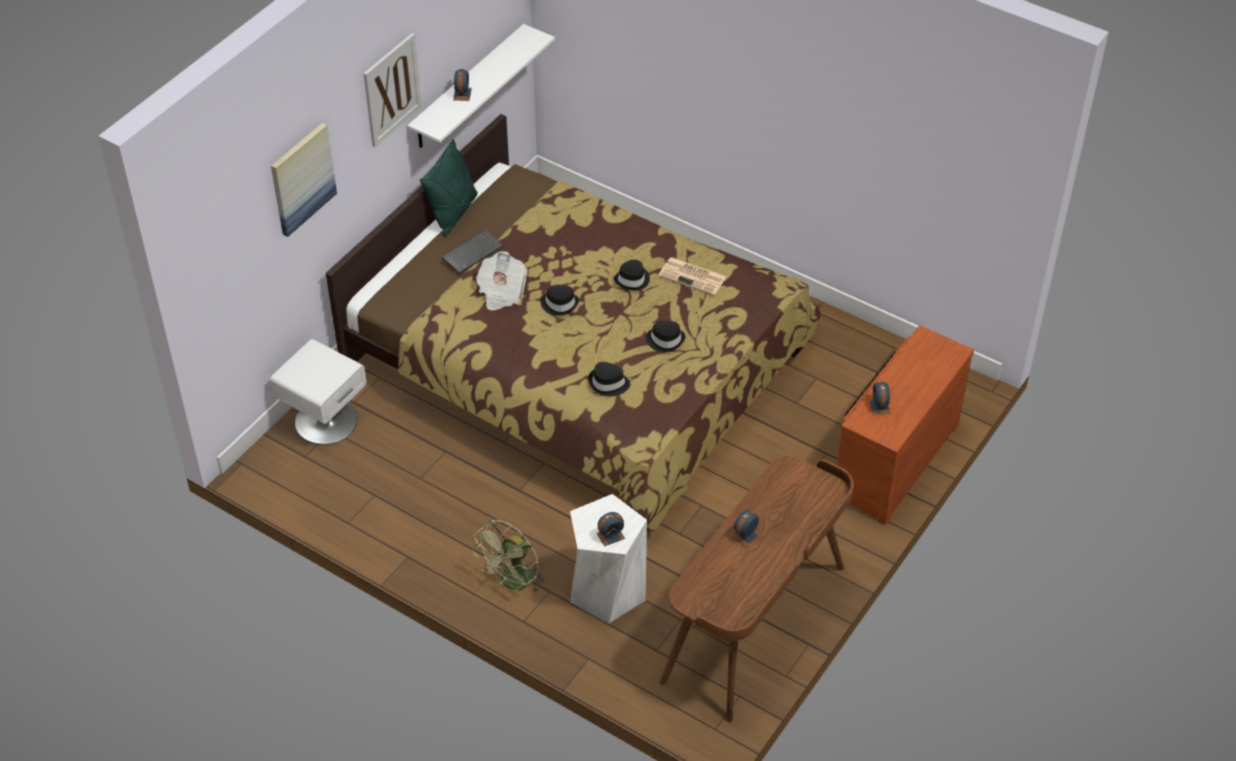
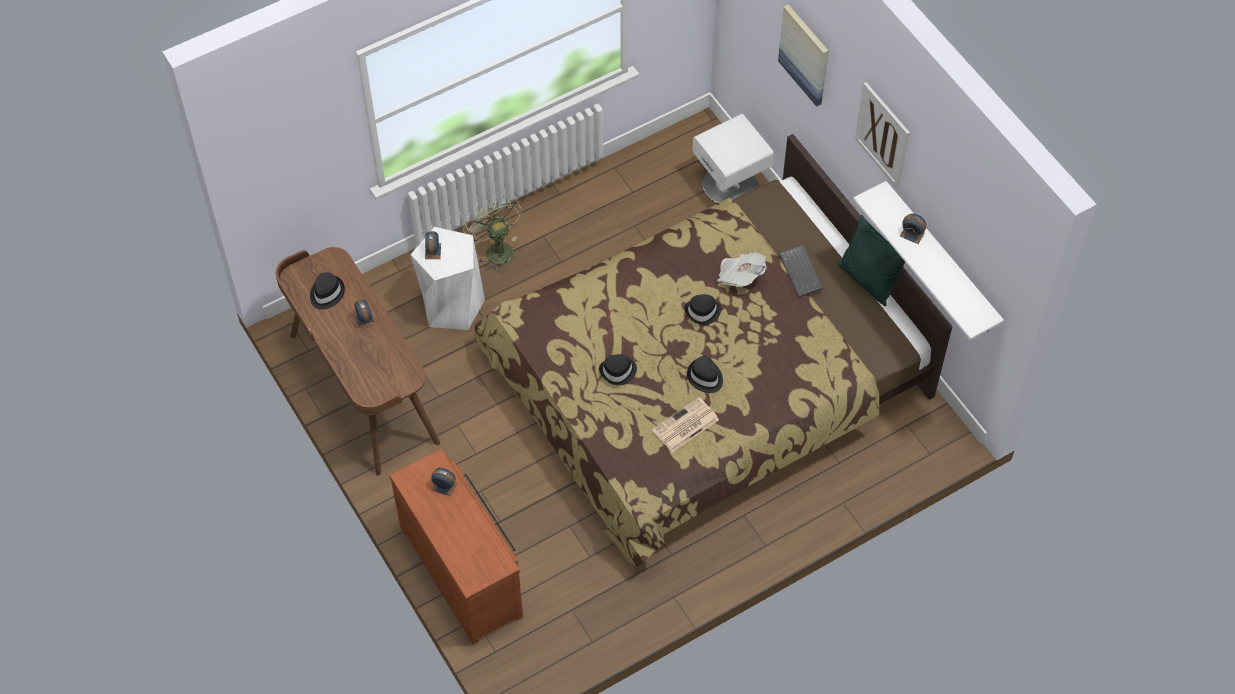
camera: 115 degrees right, 10 degrees up
(608, 384) = (590, 311): black hat -> black hat (326, 293)

